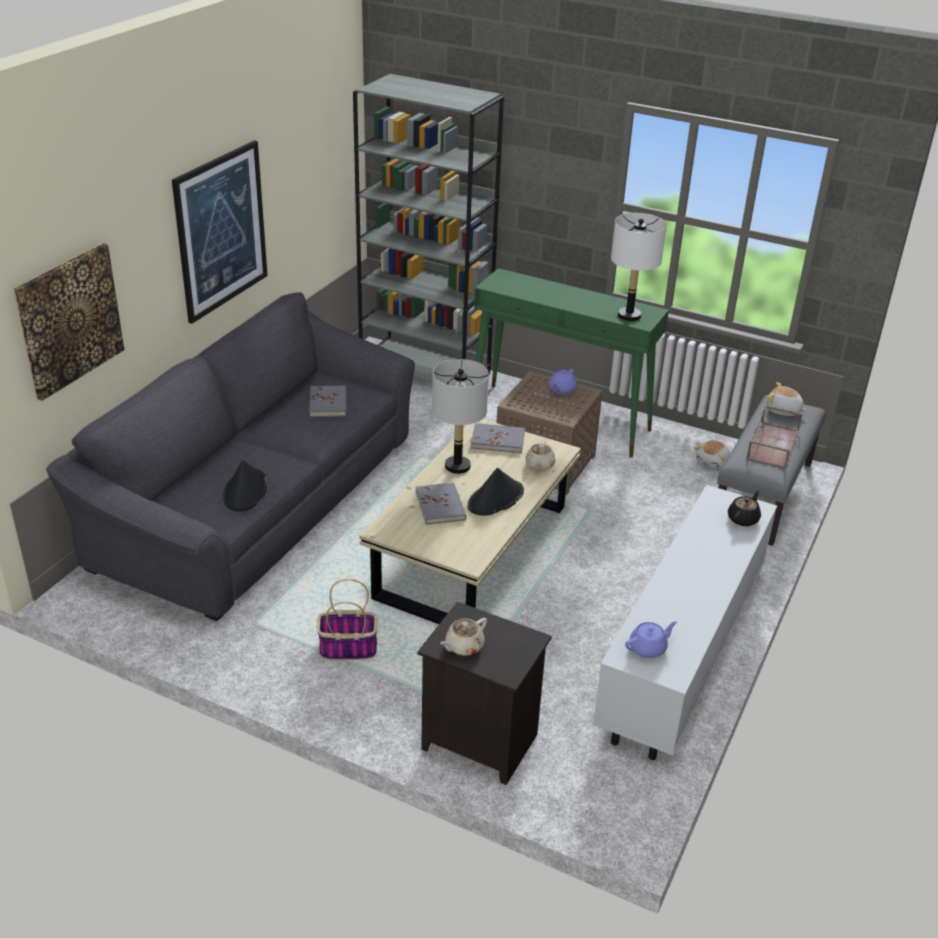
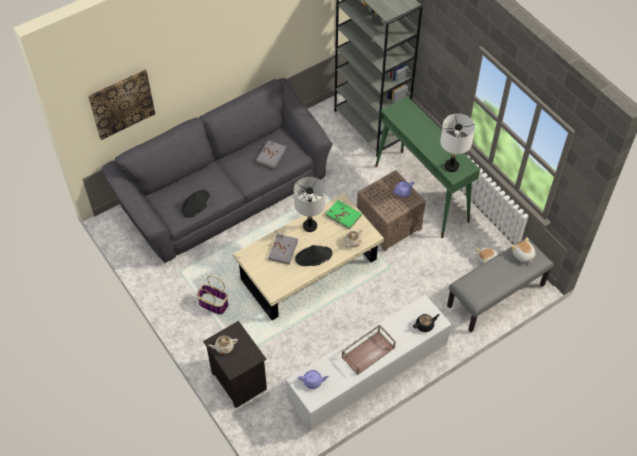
camera: 30 degrees right, 20 degrees up
(221, 231) = (231, 50): picture -> none
(498, 440) = (343, 215): grey book -> green book
(772, 444) = (493, 278): brown tray -> brown tray (368, 352)

